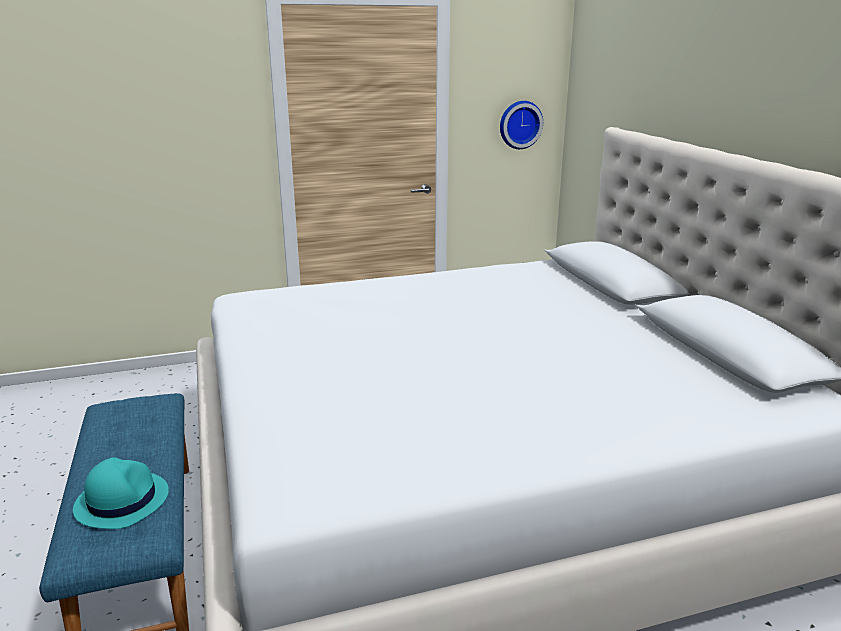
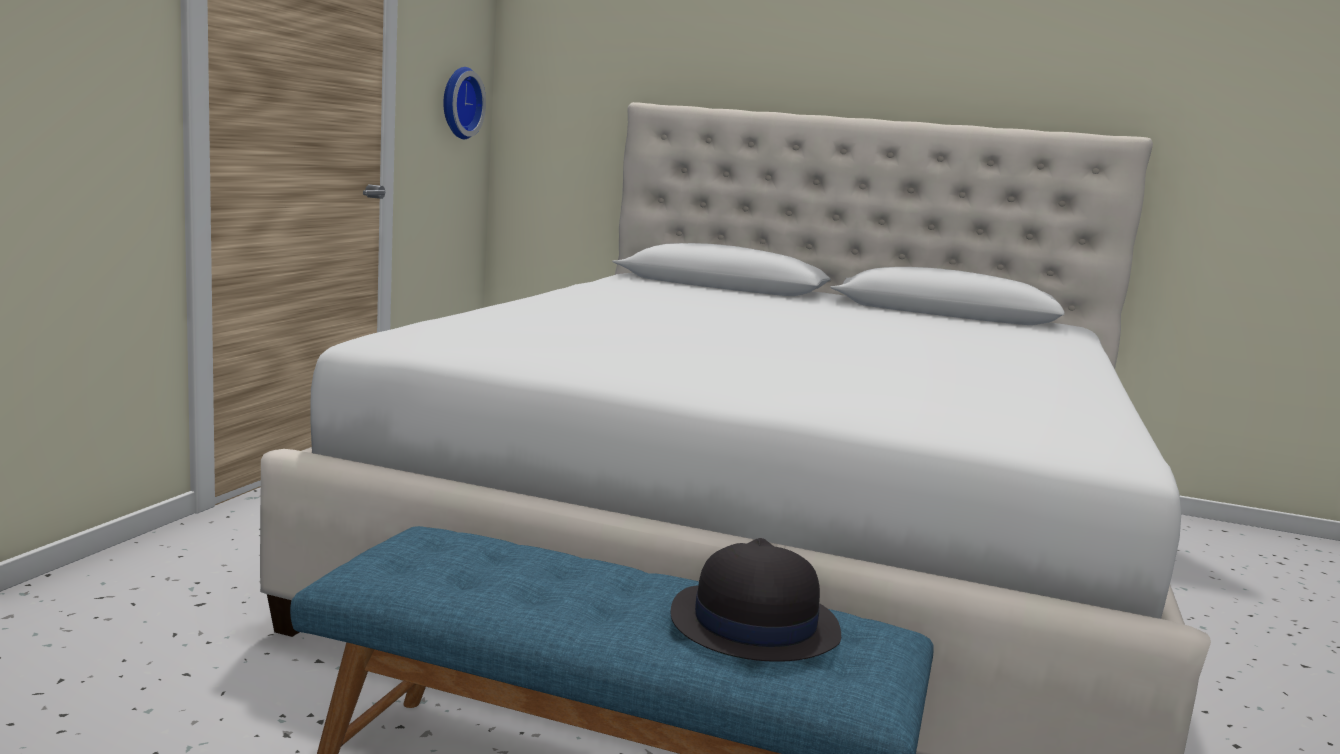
camera: 55 degrees left, 10 degrees down
(122, 500) = (753, 624): turquoise hat -> black hat

